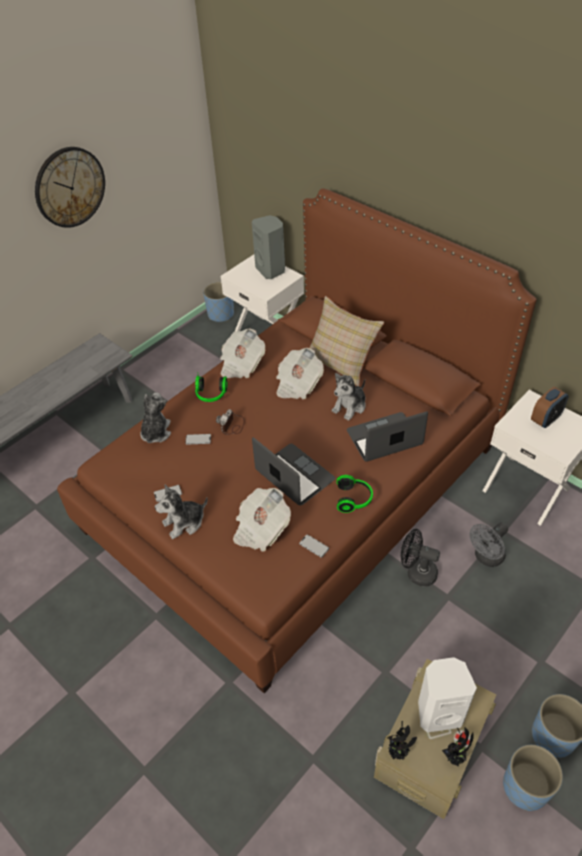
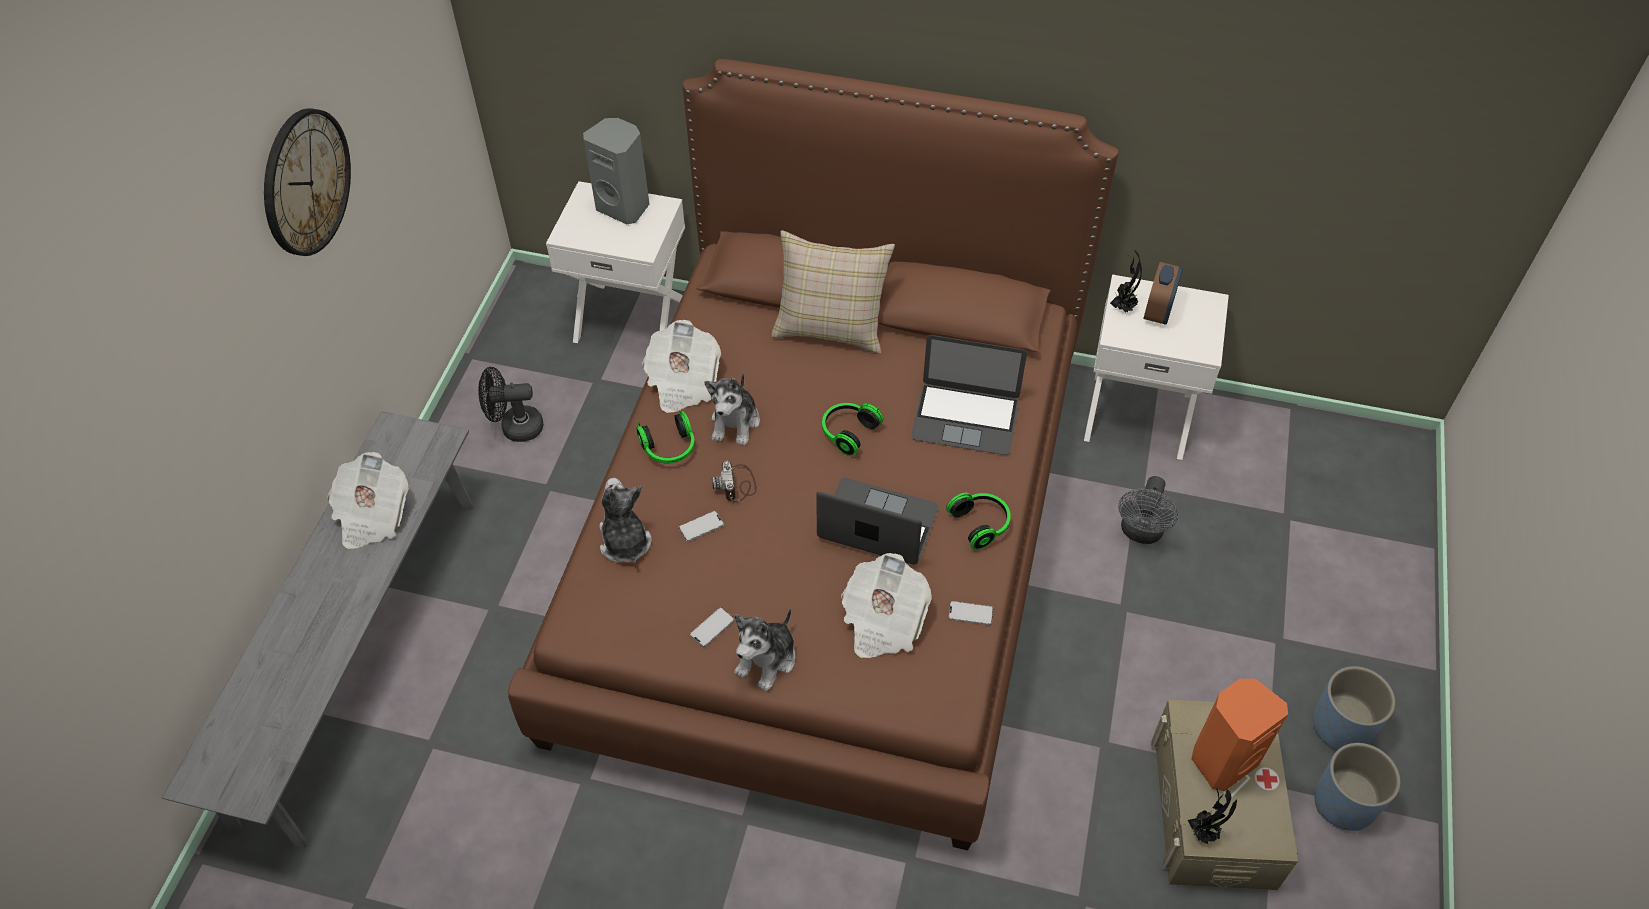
camera: 30 degrees left, 5 degrees up
(221, 314) = (526, 302): blue planter -> none
(297, 384) = (790, 383): newspaper -> newspaper (372, 515)
(311, 421) = (848, 432): none -> headphones
(350, 406) = (888, 389): plush toy -> plush toy (735, 422)
(384, 438) = (965, 418): laptop -> laptop turned 120 degrees counterclockwise
(416, 572) = (1065, 592): black fan -> black fan (515, 427)
(439, 712) = (1222, 759): white speaker -> orange speaker
(455, 756) = (1271, 804): potted plant -> potted plant (1123, 307)

